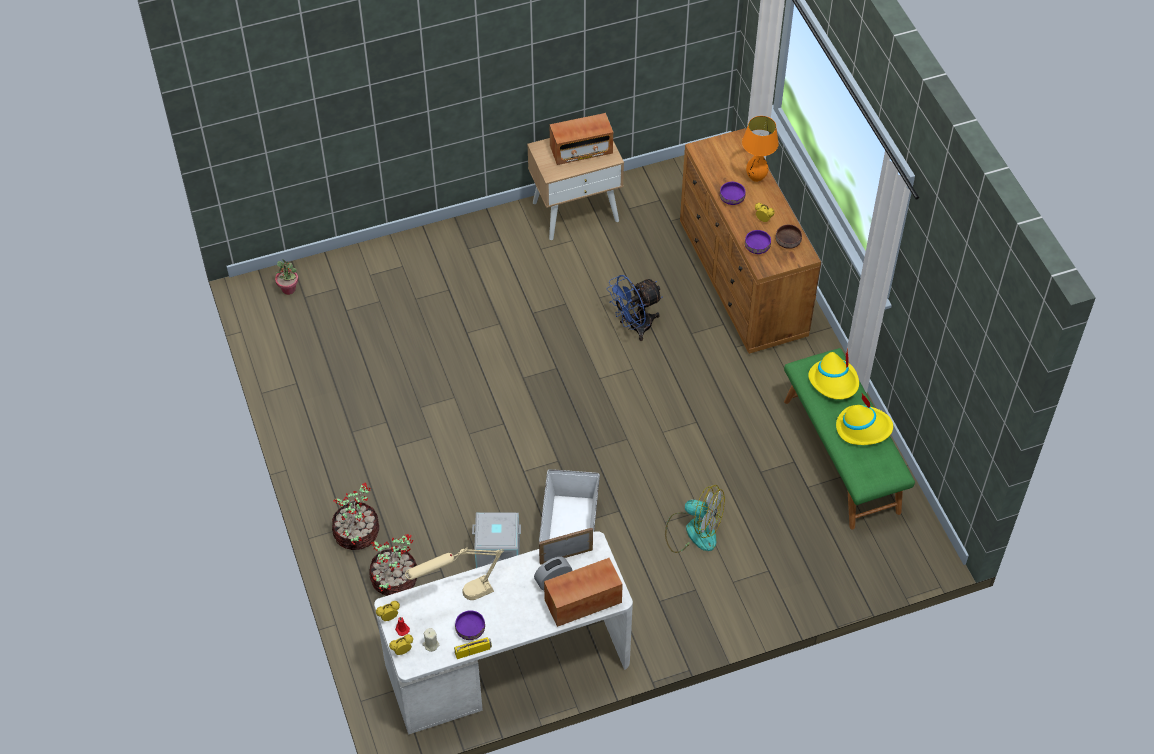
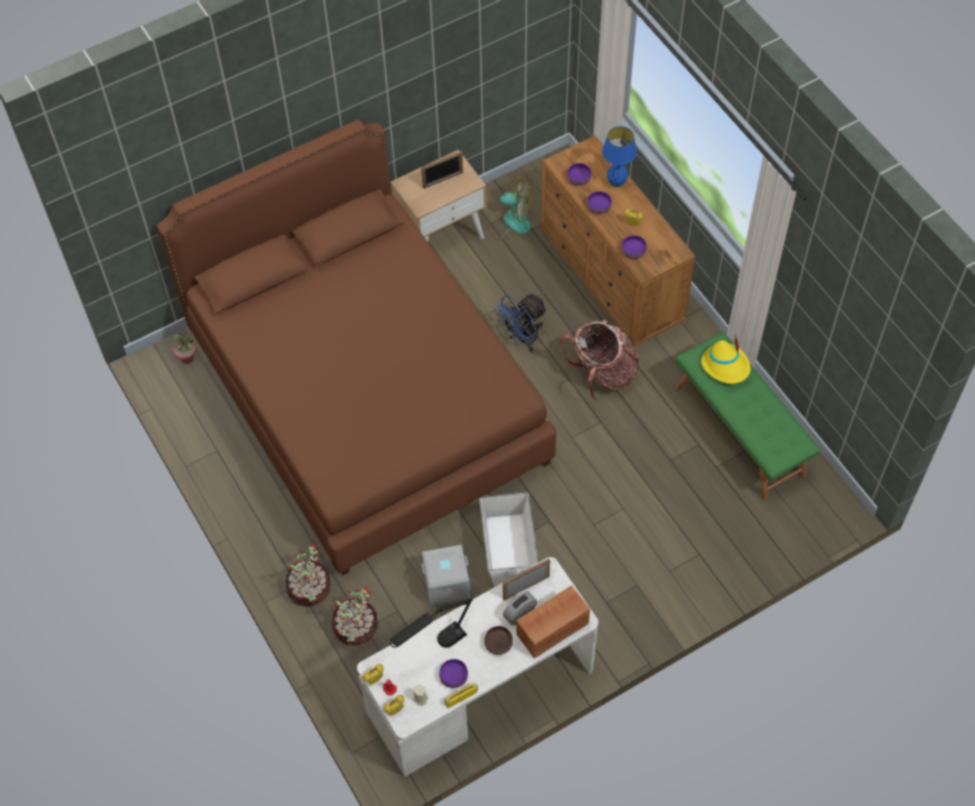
camera: 10 degrees left, 5 degrees up
(458, 597) = (435, 647): beige table lamp -> black table lamp
(460, 356) = (366, 397): none -> brown bed
(581, 150) = (443, 180): radio -> picture frame
(693, 531) = (622, 528): fan -> fan (510, 220)
(709, 375) = (602, 374): none -> backpack
(718, 167) = (579, 178): none -> purple bowl
(756, 177) = (616, 183): orange table lamp -> blue table lamp
(787, 241) = (660, 241): brown bowl -> brown bowl (498, 643)
(863, 428) = (762, 406): yellow hat -> none

